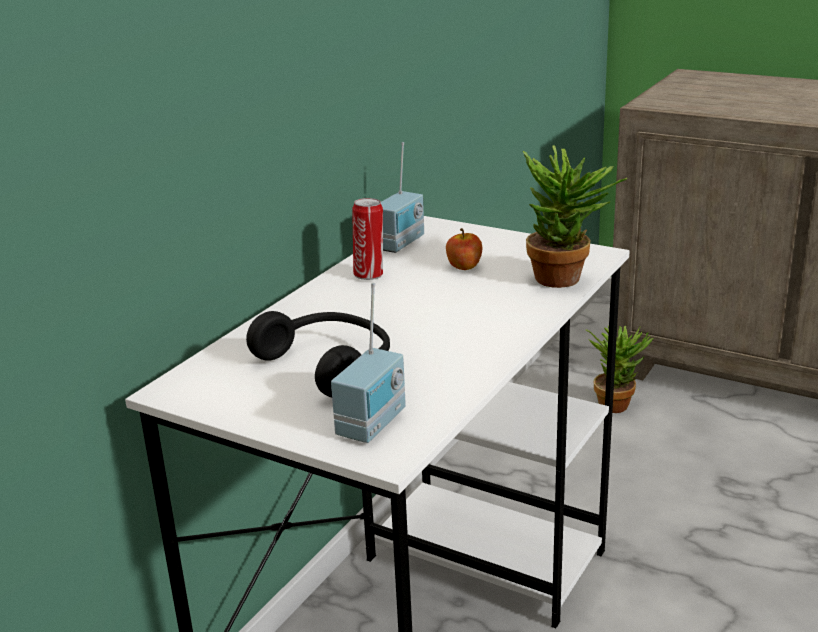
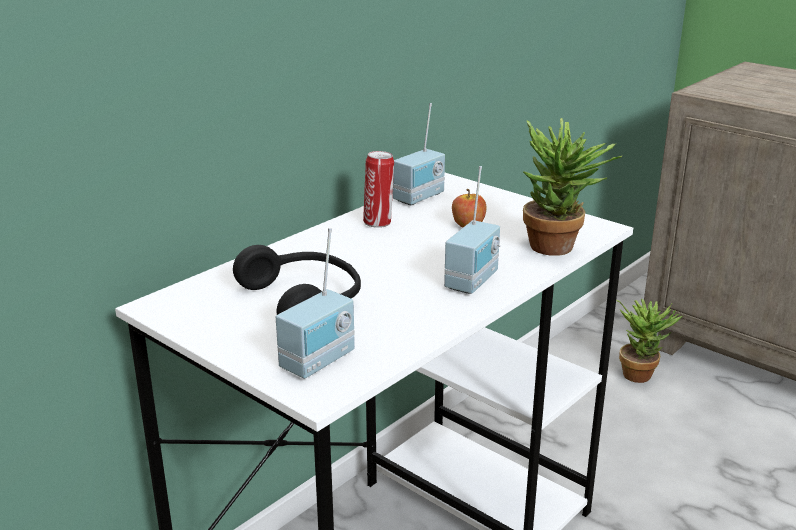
camera: 10 degrees right, 0 degrees up
(495, 323) = (474, 281): none -> radio

